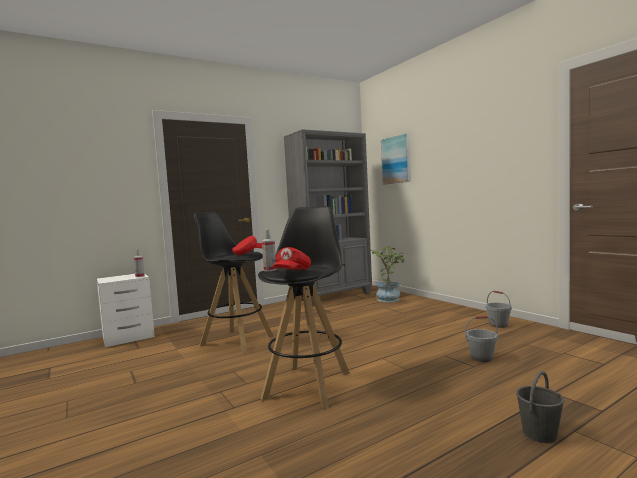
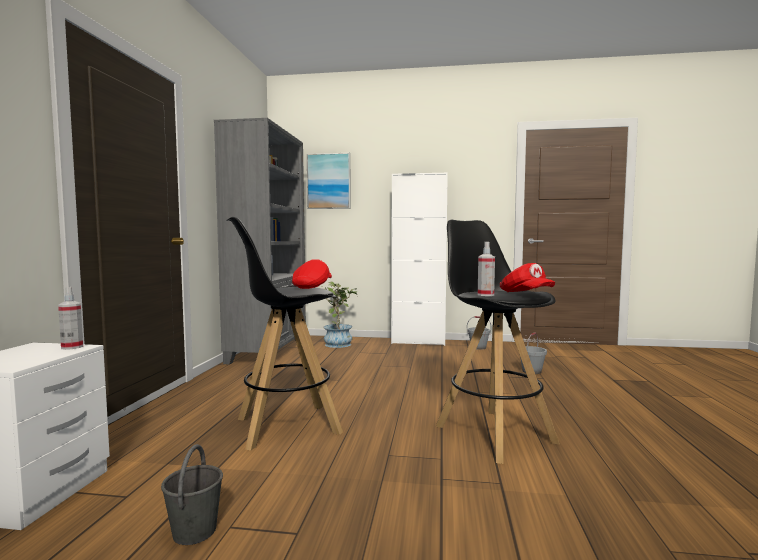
camera: 50 degrees left, 0 degrees up
(456, 308) = (418, 342): none -> white cabinet
(539, 434) = (668, 402): grey bucket -> grey bucket (195, 531)

